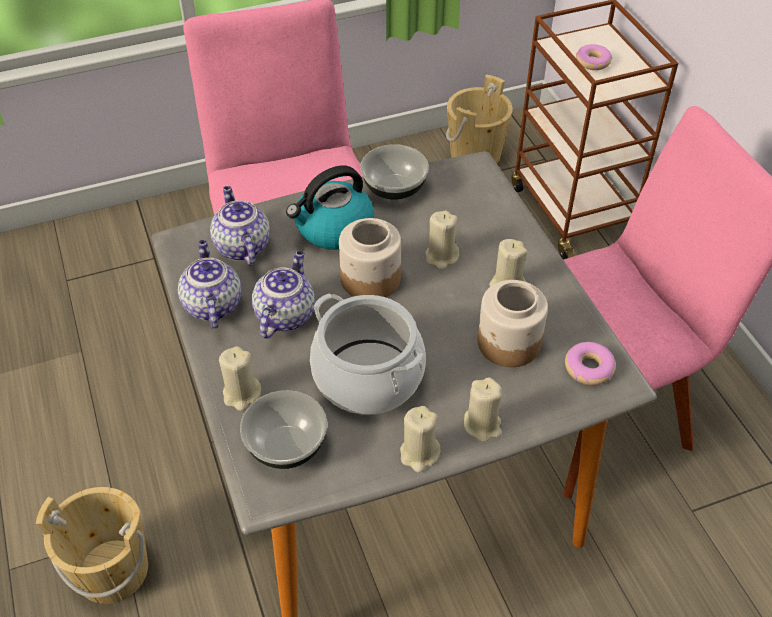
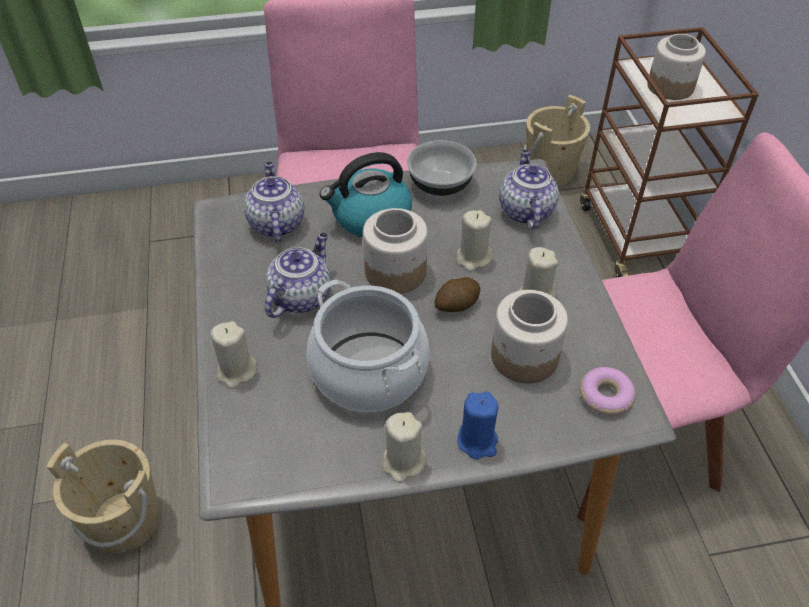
camera: 10 degrees right, 0 degrees up
(212, 305) = (232, 277): teapot -> teapot (525, 210)
(287, 446) = (268, 432): bowl -> none
(436, 304) = (456, 305): none -> potato
(482, 425) = (477, 441): beige candle -> blue candle
(593, 62) = (670, 86): donut -> jar

